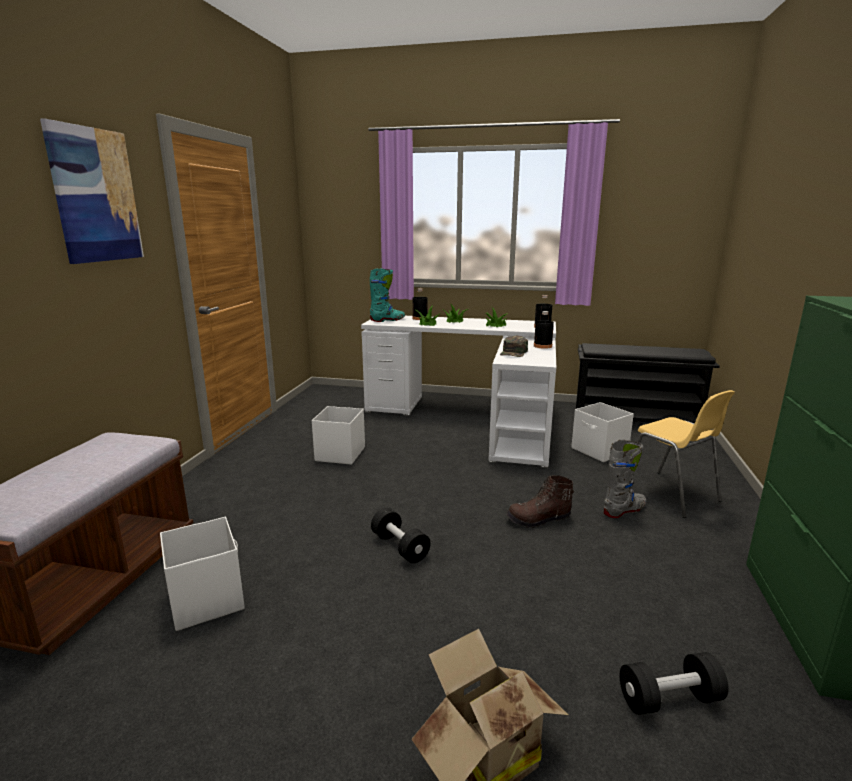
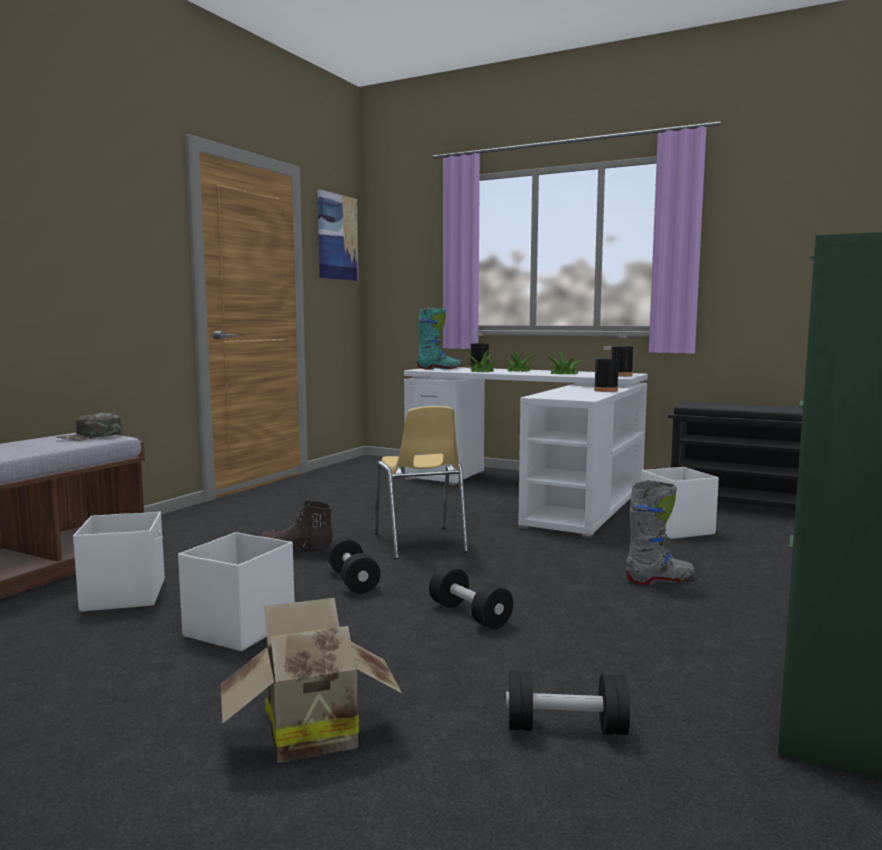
camera: 15 degrees right, 10 degrees down
(95, 195) = (107, 202): picture -> picture (337, 237)
(339, 454) = (347, 508): white storage box -> white storage box (238, 629)
(514, 352) = (560, 393): green cap -> green cap (91, 436)
(517, 575) = (469, 615): none -> black dumbbell
(539, 520) = (538, 576): brown boot -> brown boot (295, 552)
(670, 494) = (739, 572): yellow chair -> yellow chair (420, 543)

